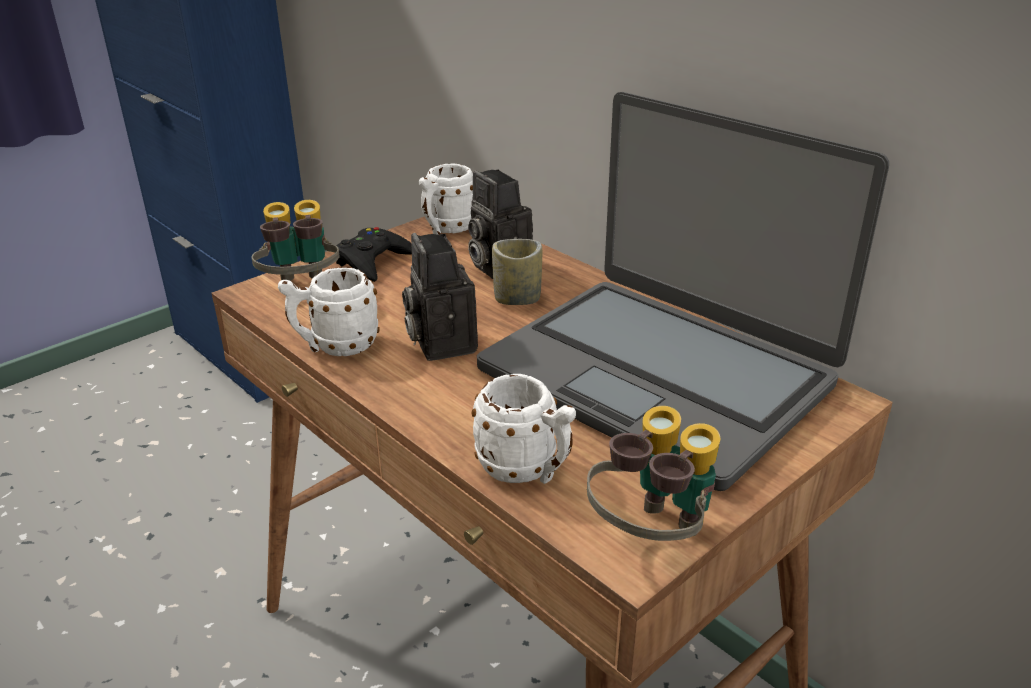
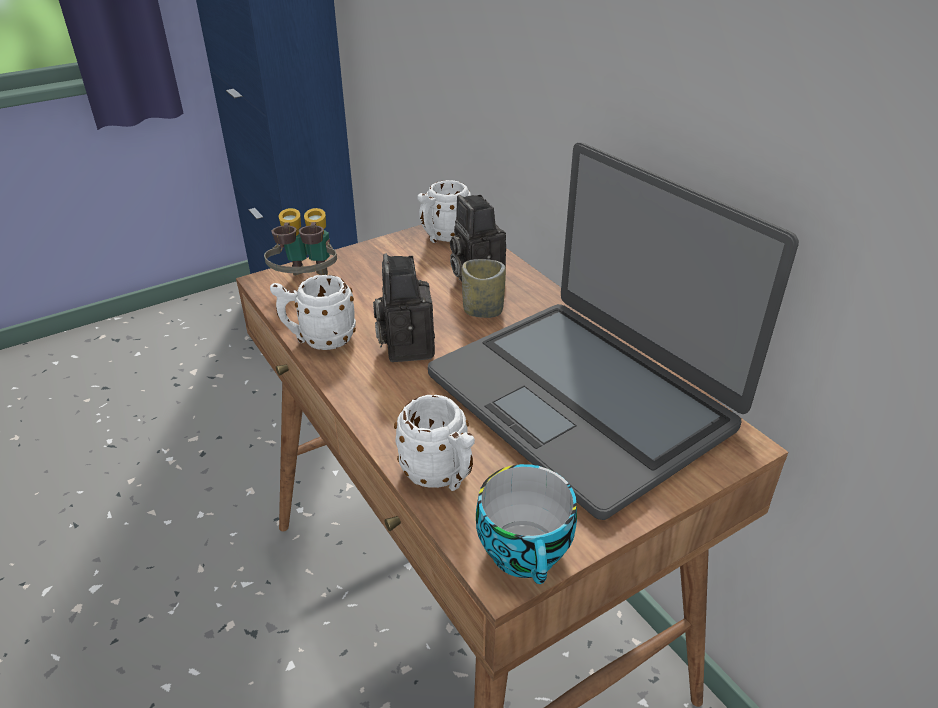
camera: 10 degrees right, 5 degrees up
(373, 262) = (373, 262): black game controller -> none
(651, 537) = (527, 554): binoculars -> cup

